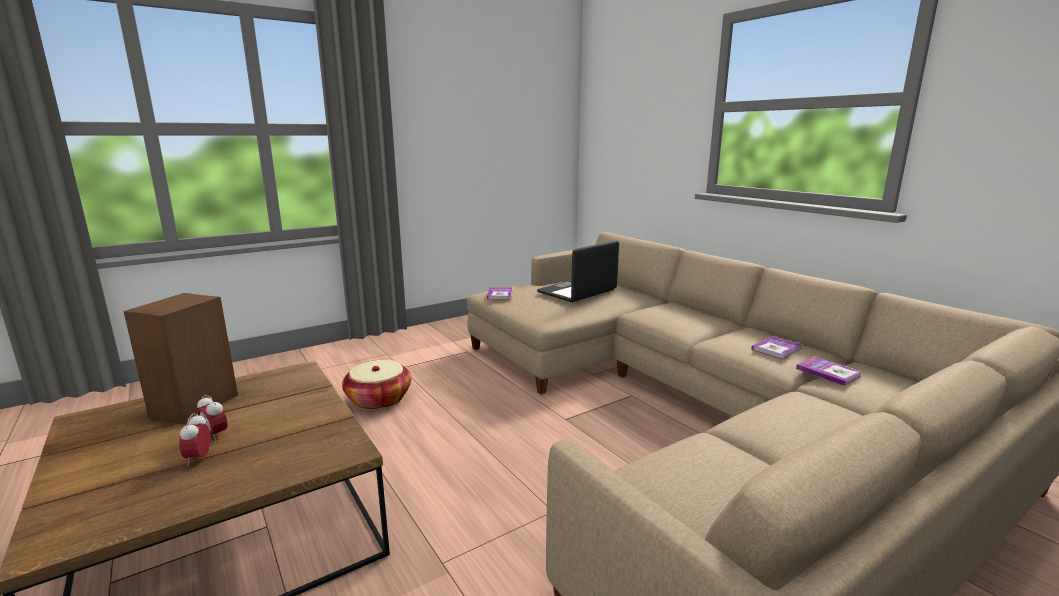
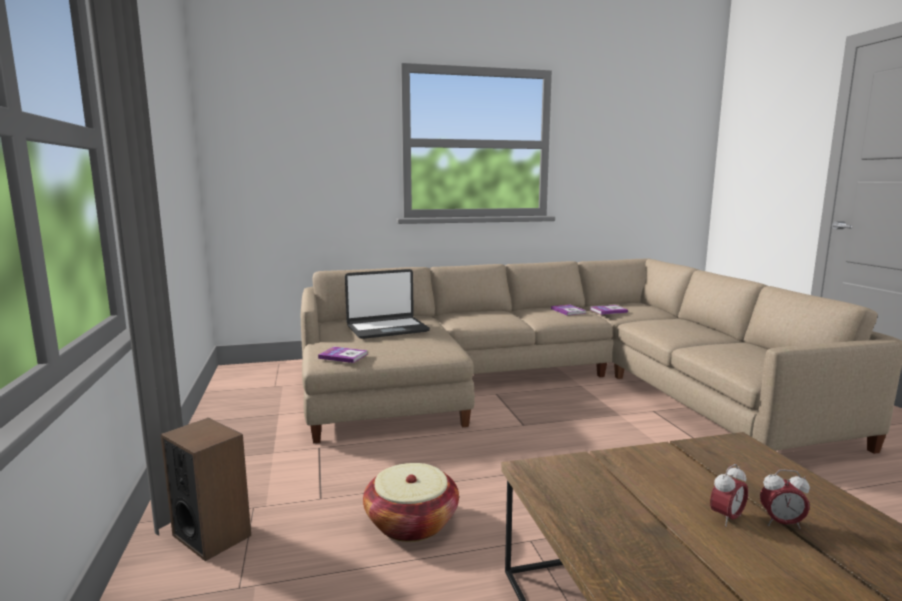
camera: 70 degrees left, 5 degrees down
(195, 405) = (639, 545): speaker -> speaker (212, 535)
(578, 292) = (387, 329): laptop -> laptop turned 90 degrees counterclockwise

